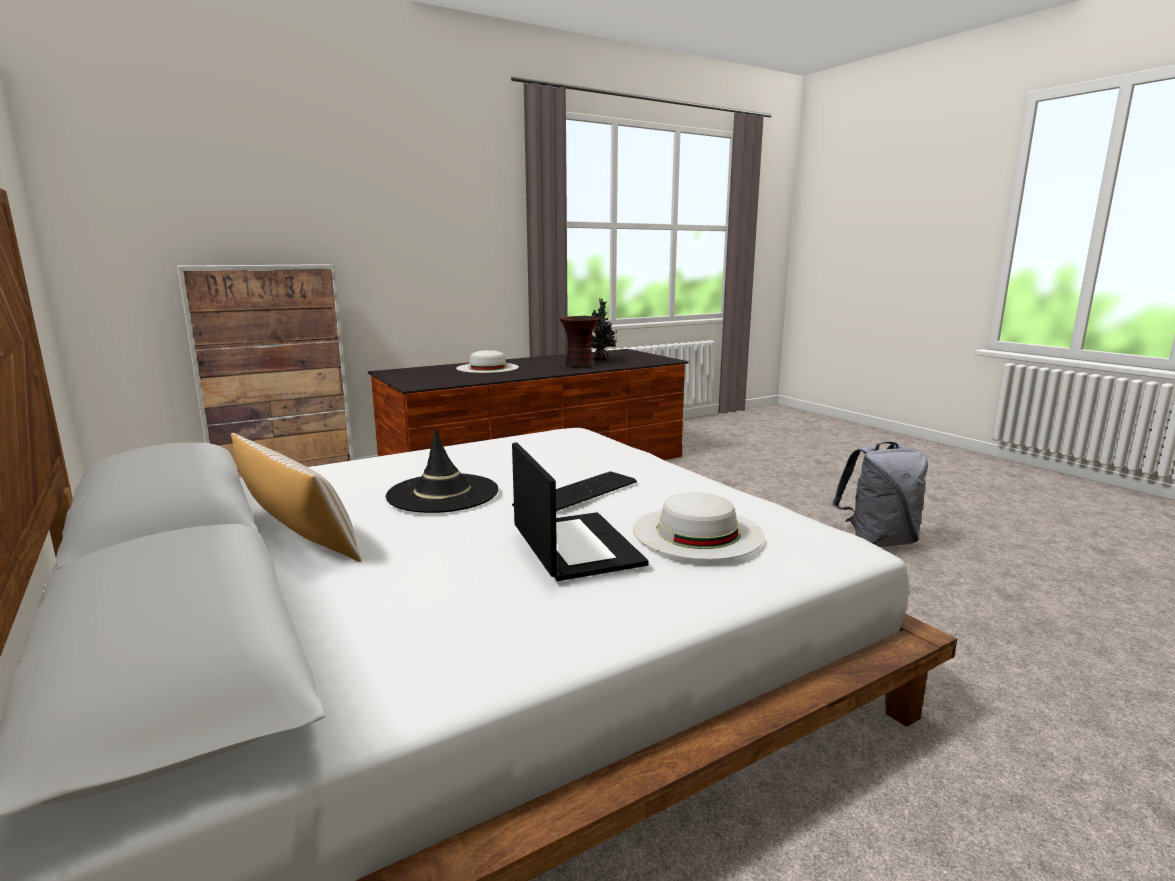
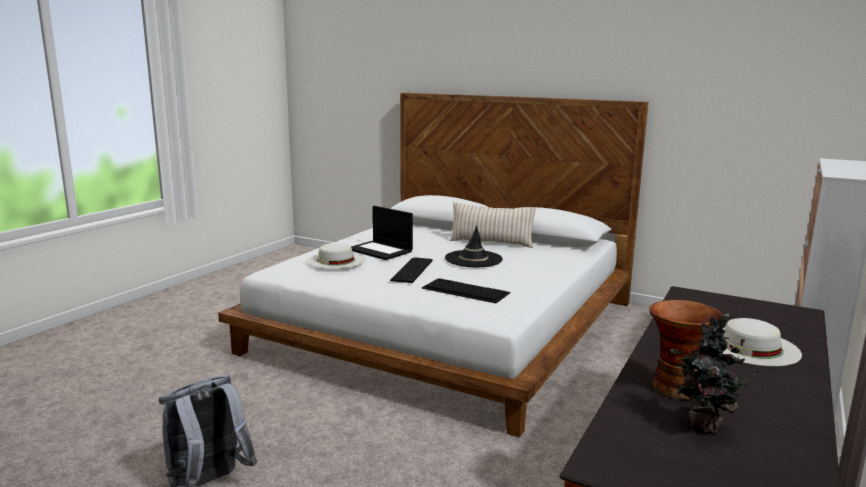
camera: 150 degrees right, 0 degrees up
(556, 456) = (464, 290): none -> keyboard

